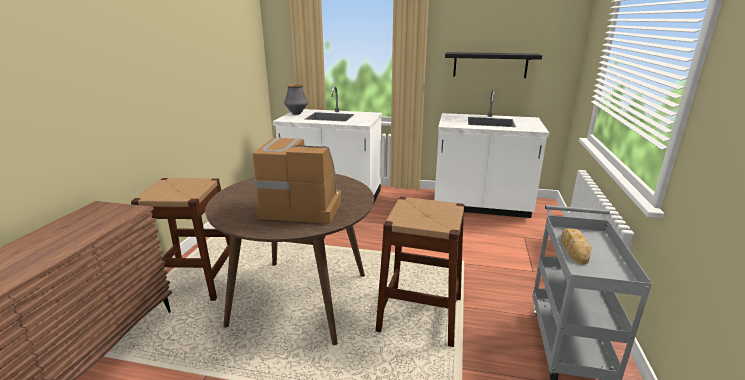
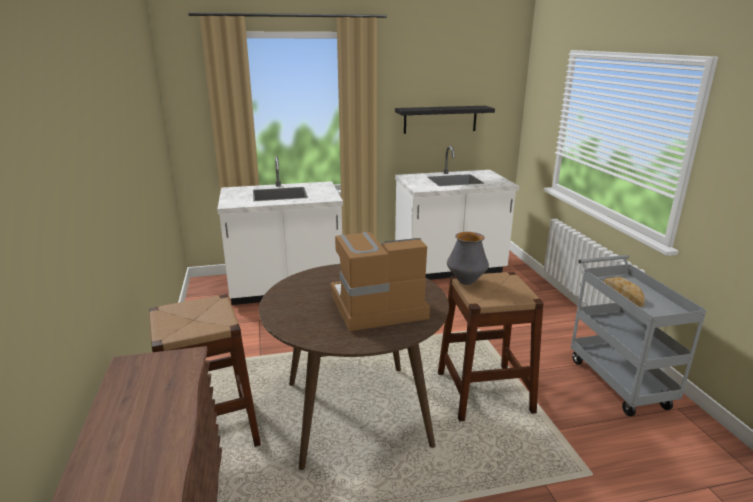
camera: 25 degrees left, 0 degrees up
(296, 113) = (233, 194): vase -> vase (466, 281)

